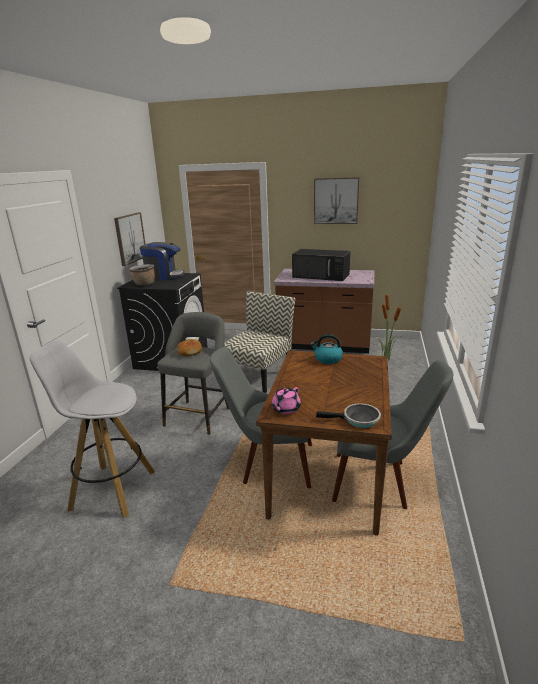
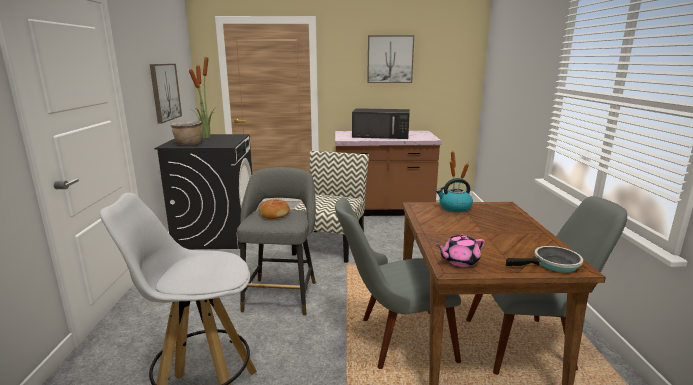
camera: 15 degrees left, 5 degrees down
(163, 276) = (207, 137): coffee machine -> potted plant
(285, 409) = (459, 261): pink teapot -> pink teapot turned 45 degrees clockwise

